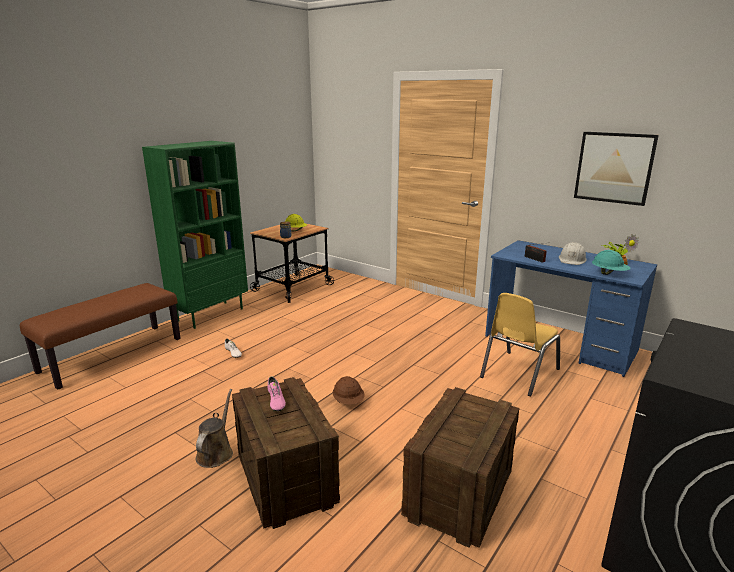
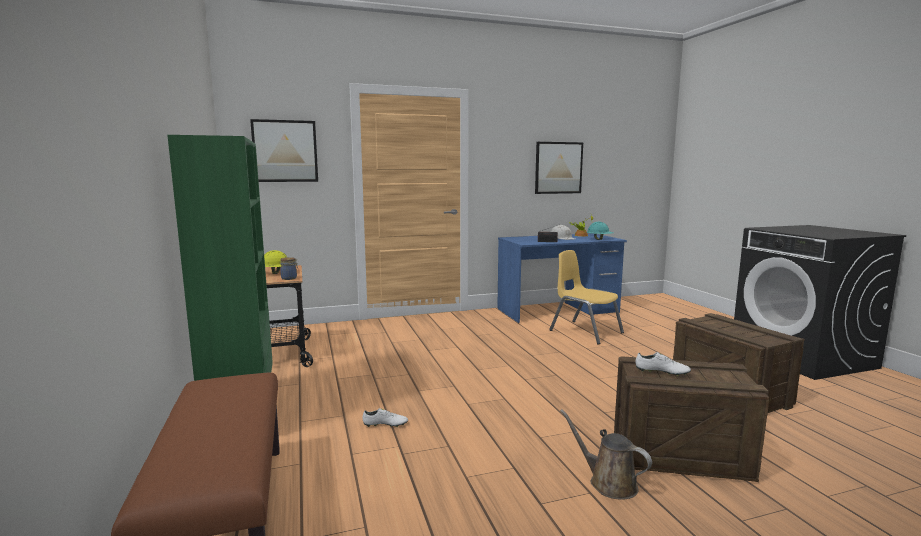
camera: 55 degrees left, 10 degrees down
(275, 401) = (662, 372): pink shoe -> white shoe
(348, 133) = (285, 151): none -> picture
(348, 402) = (568, 394): brown hard hat -> none
(518, 373) = (585, 332): yellow chair -> yellow chair turned 150 degrees clockwise

